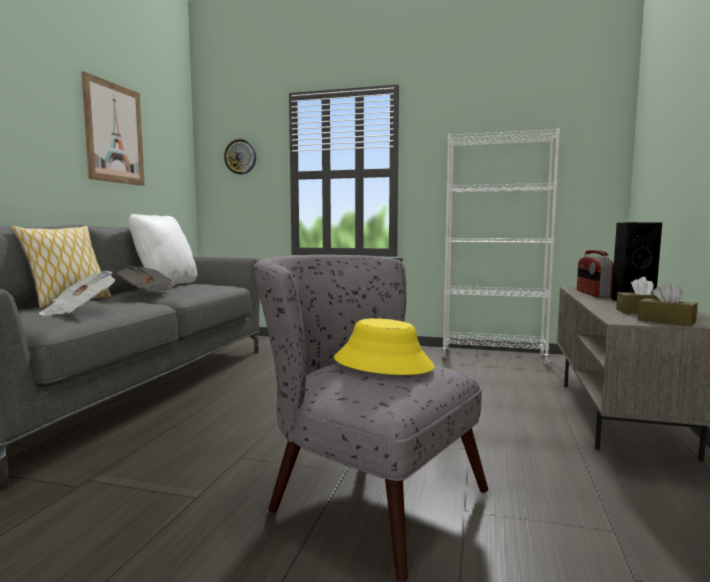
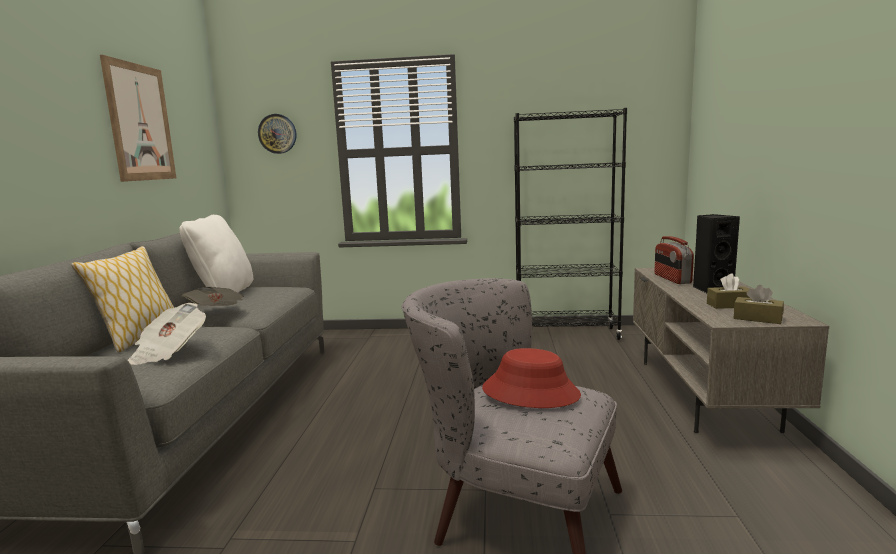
camera: 10 degrees left, 5 degrees up
(383, 363) = (530, 392): yellow hat -> red hat
(493, 356) = (566, 334): white bookcase -> black bookcase

